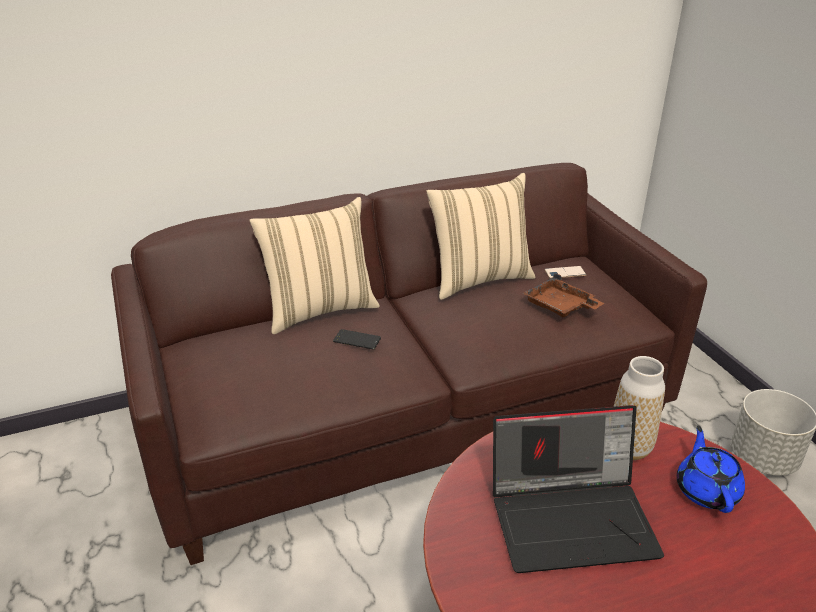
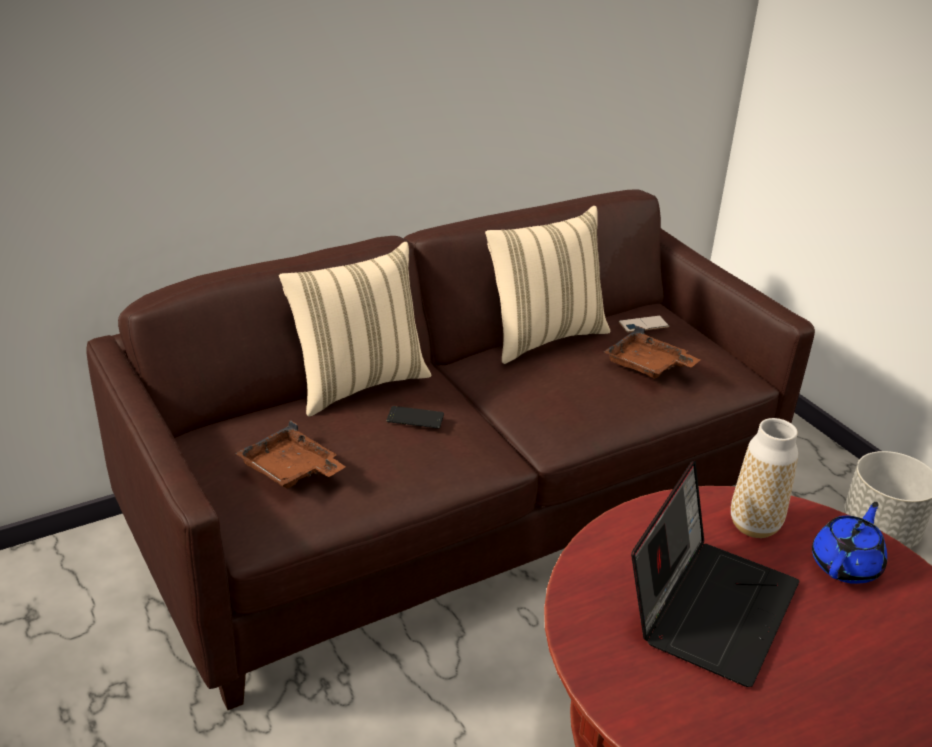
camera: 10 degrees left, 0 degrees up
(245, 377) = (290, 470): none -> brown tray
(573, 518) = (709, 606): laptop -> laptop turned 45 degrees counterclockwise
(706, 490) = (846, 565): blue teapot -> blue teapot turned 45 degrees clockwise

